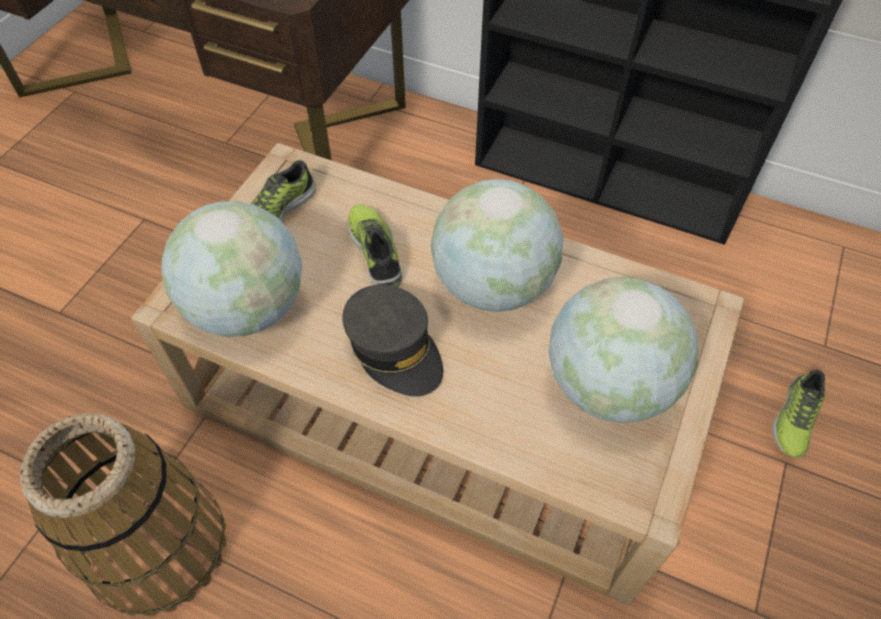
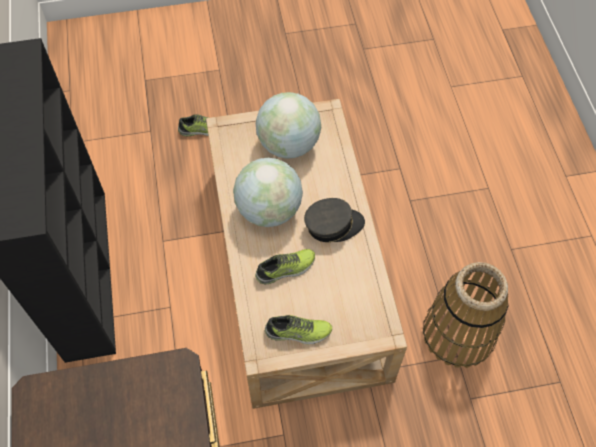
camera: 125 degrees left, 5 degrees up
(248, 308) = (361, 299): globe -> none
(376, 252) = (286, 269): shoe -> shoe turned 150 degrees counterclockwise
(395, 349) = (333, 225): grey cap -> grey cap turned 60 degrees clockwise

